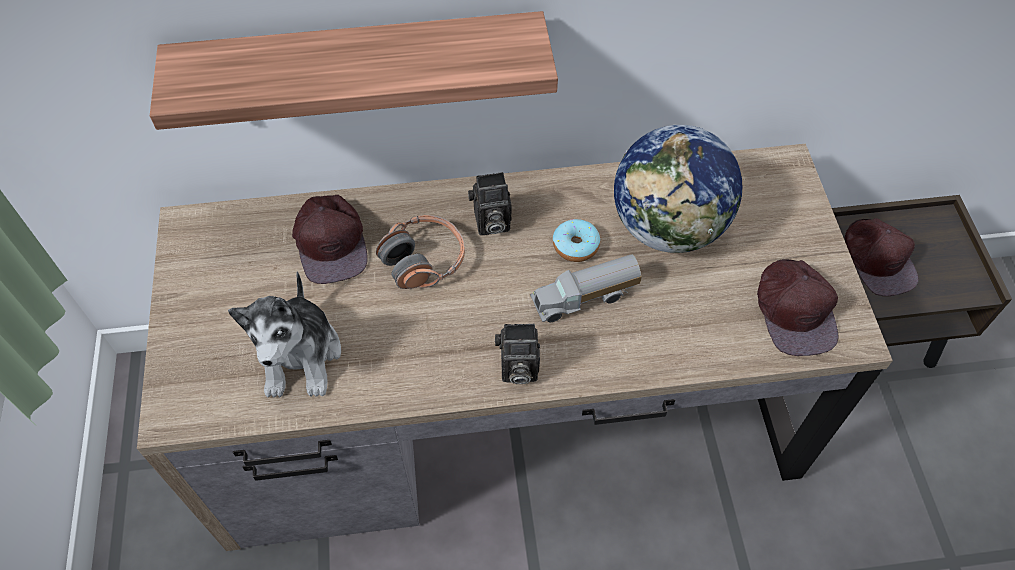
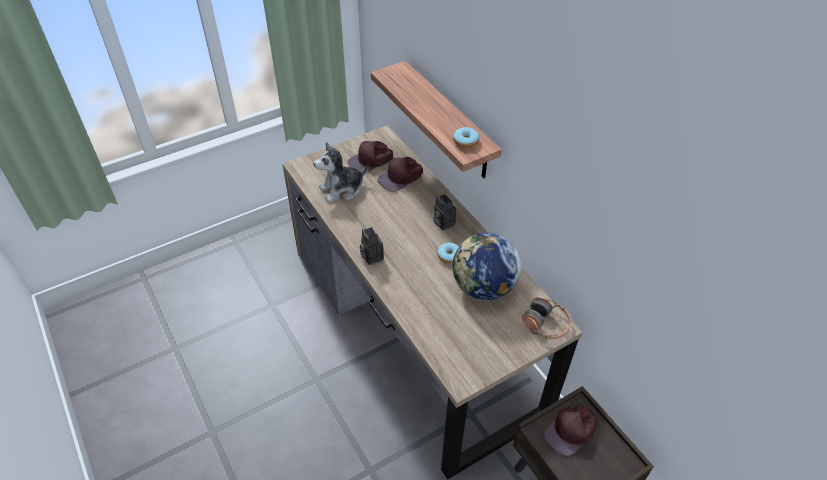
camera: 65 degrees right, 10 degrees down
(423, 260) = (409, 208): headphones -> headphones (546, 324)
(492, 49) = (465, 141): none -> donut
(585, 299) = (421, 268): toy truck -> none
(795, 309) = (464, 352): brown cap -> brown cap (371, 161)

